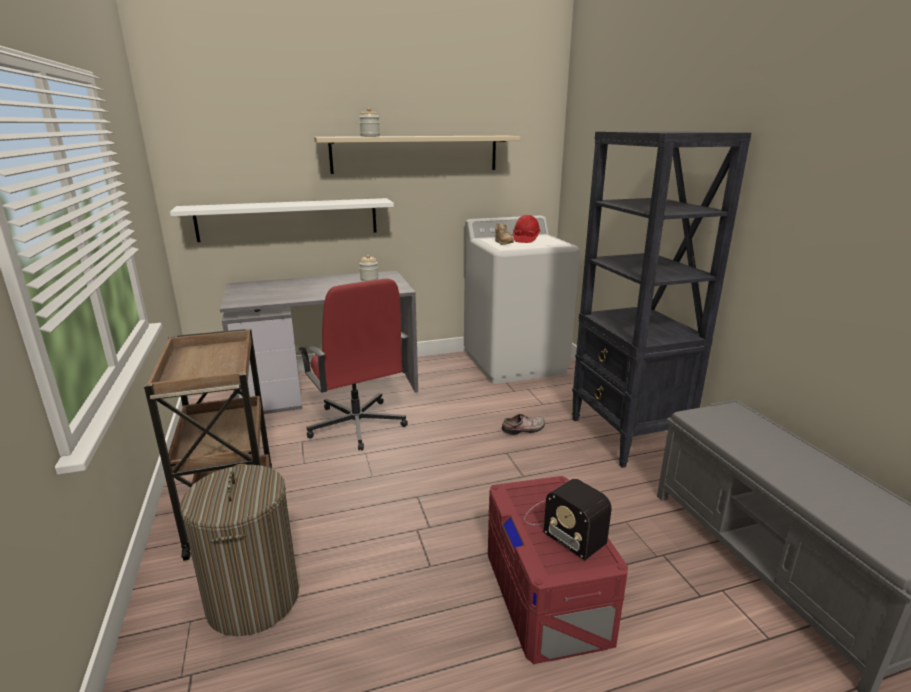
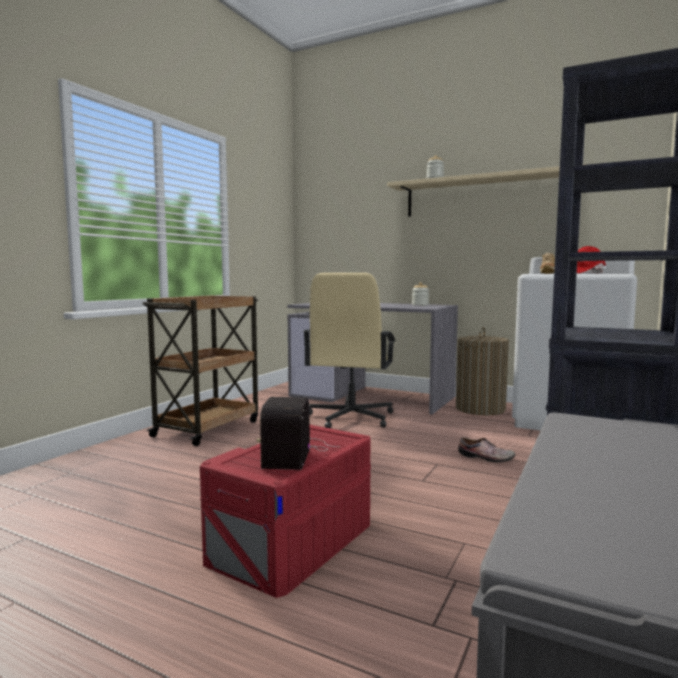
camera: 45 degrees right, 15 degrees down
(253, 599) = (143, 461): laundry basket -> laundry basket (480, 409)
(288, 219) = (373, 254): white shelf -> none
(357, 425) = (350, 417): red office chair -> beige office chair

